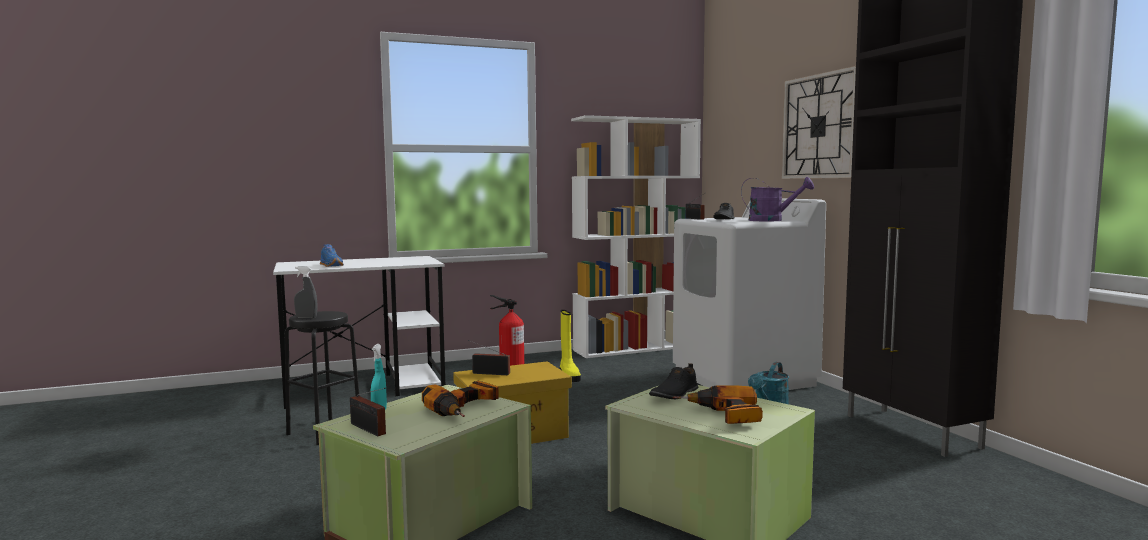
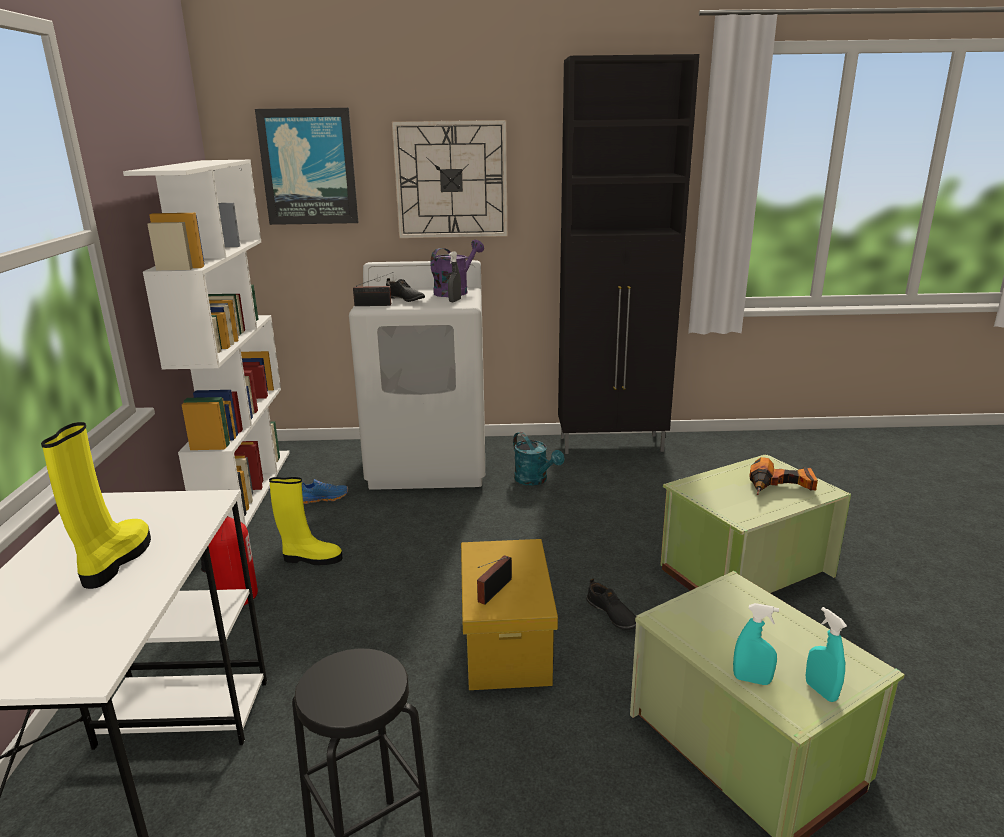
camera: 70 degrees left, 15 degrees up
(306, 317) = (362, 700): grey spray bottle -> grey spray bottle (455, 301)
(332, 265) = (103, 606): blue shoe -> blue shoe (323, 498)
(367, 263) = (115, 561): none -> yellow boot
(369, 429) = (820, 691): radio -> turquoise spray bottle
(465, 409) = (747, 613): power drill -> none
(674, 394) = (714, 494): black shoe -> black shoe (611, 614)
(743, 124) = (308, 167): none -> picture

